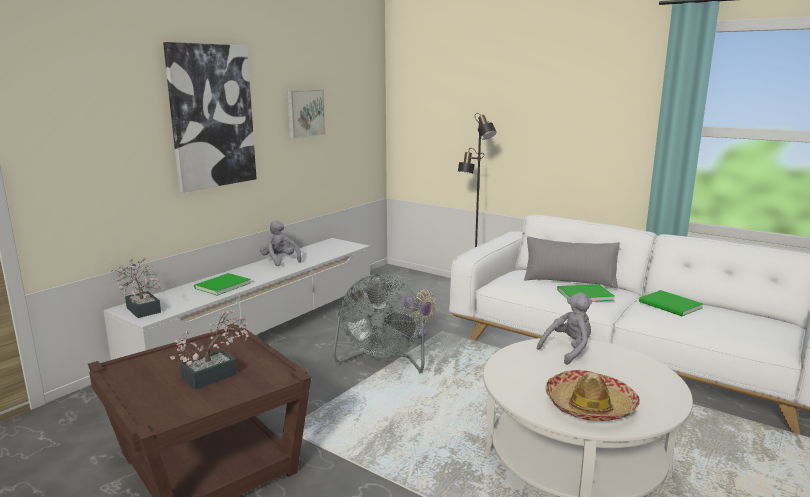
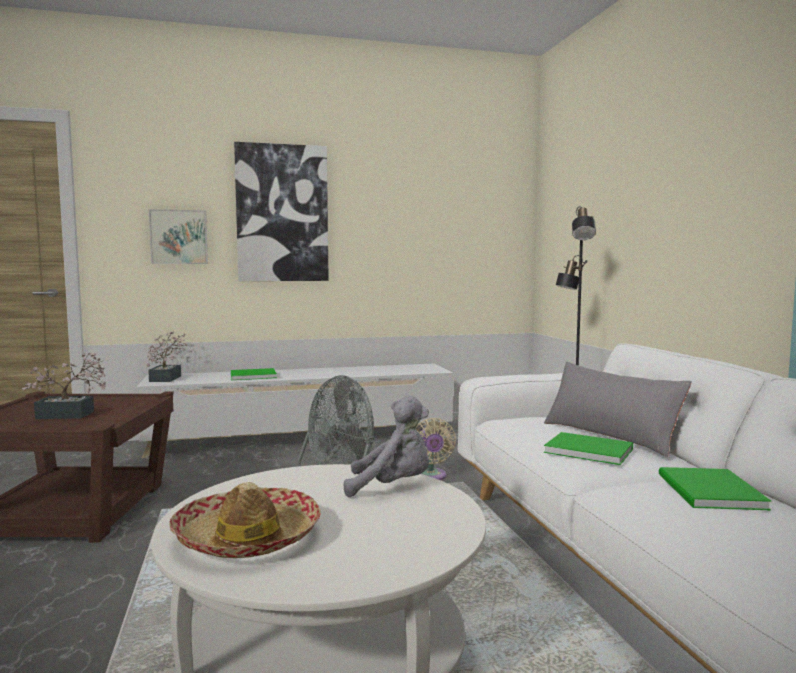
camera: 40 degrees right, 10 degrees down
(280, 260) = (341, 370): grey plush toy -> none
(305, 113) = (404, 219): picture -> picture (179, 237)

